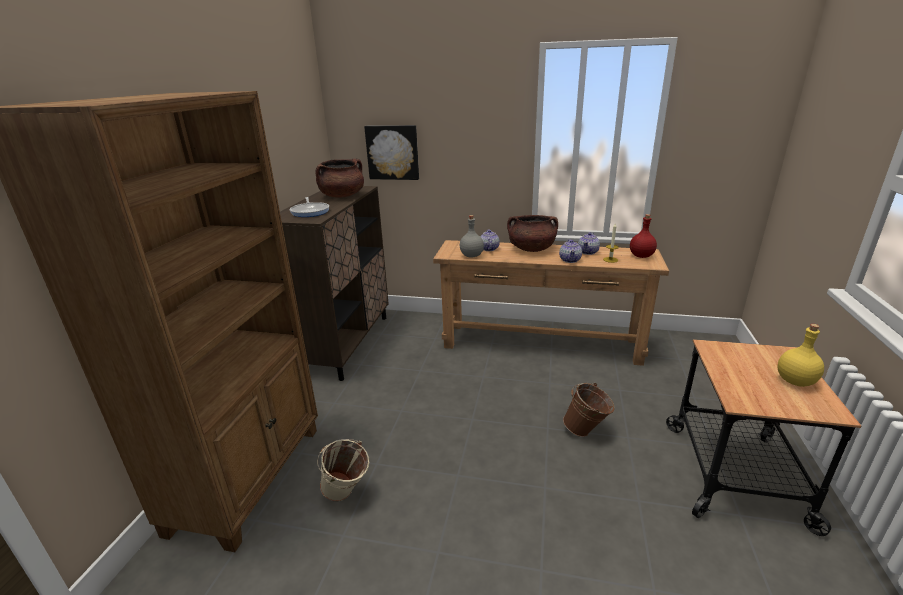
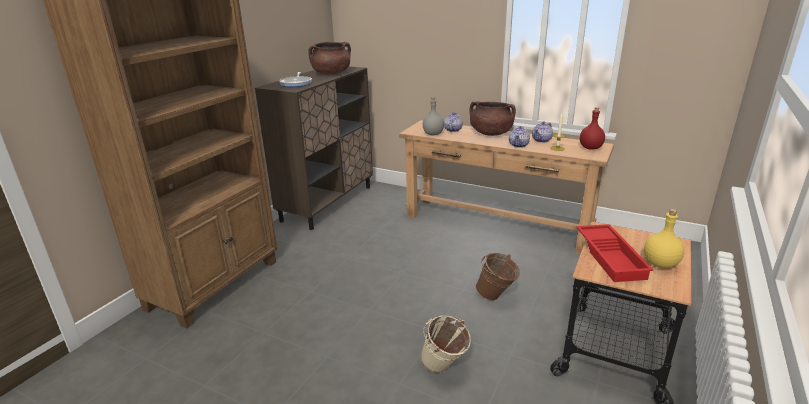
camera: 15 degrees right, 0 degrees up
(347, 495) = (278, 308): beige bucket -> beige bucket (444, 369)
(393, 152) = (383, 38): picture -> none
(745, 380) = (611, 257): none -> red tray

